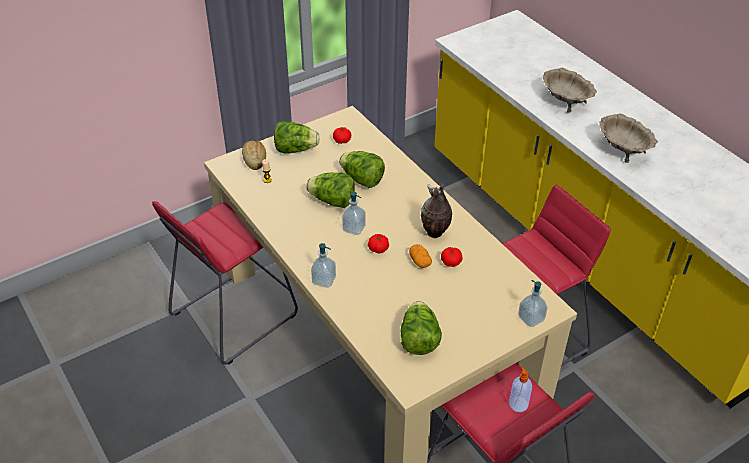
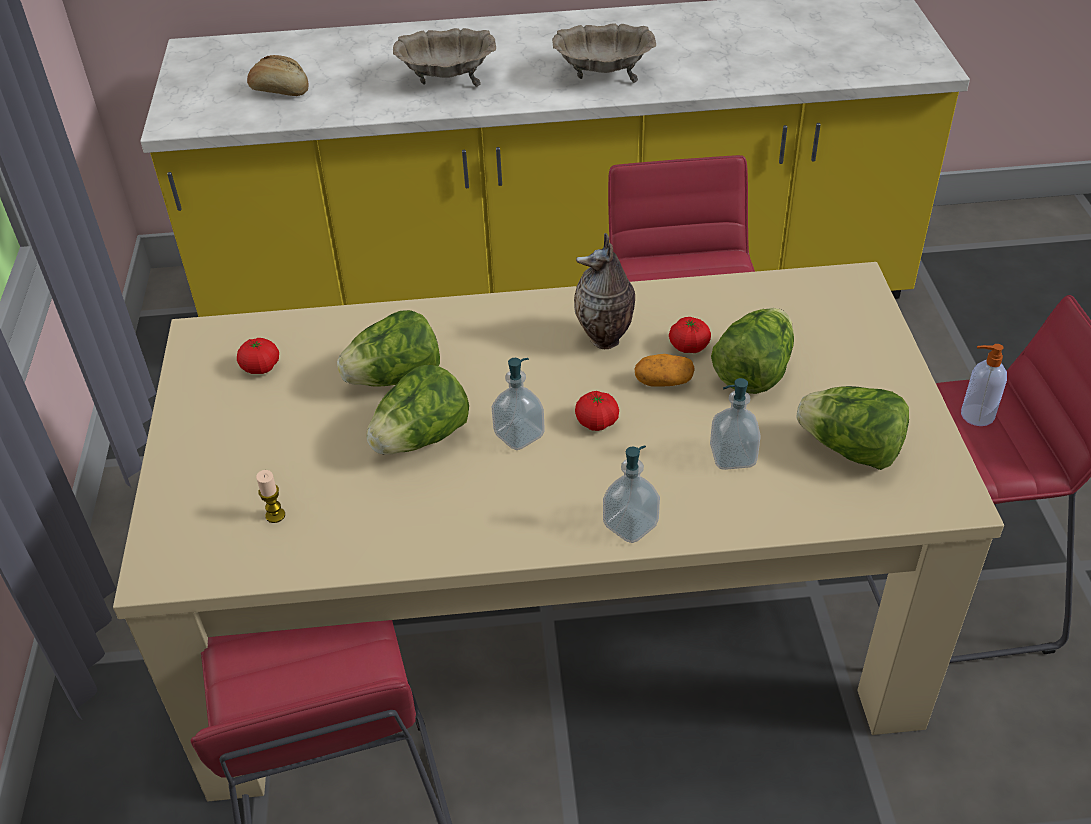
camera: 60 degrees left, 0 degrees up
(254, 160) = (193, 515): bread -> bread (280, 90)
(295, 149) = (221, 441): lettuce -> lettuce (753, 372)
(531, 318) = (865, 308): soap dispenser -> soap dispenser (733, 456)

